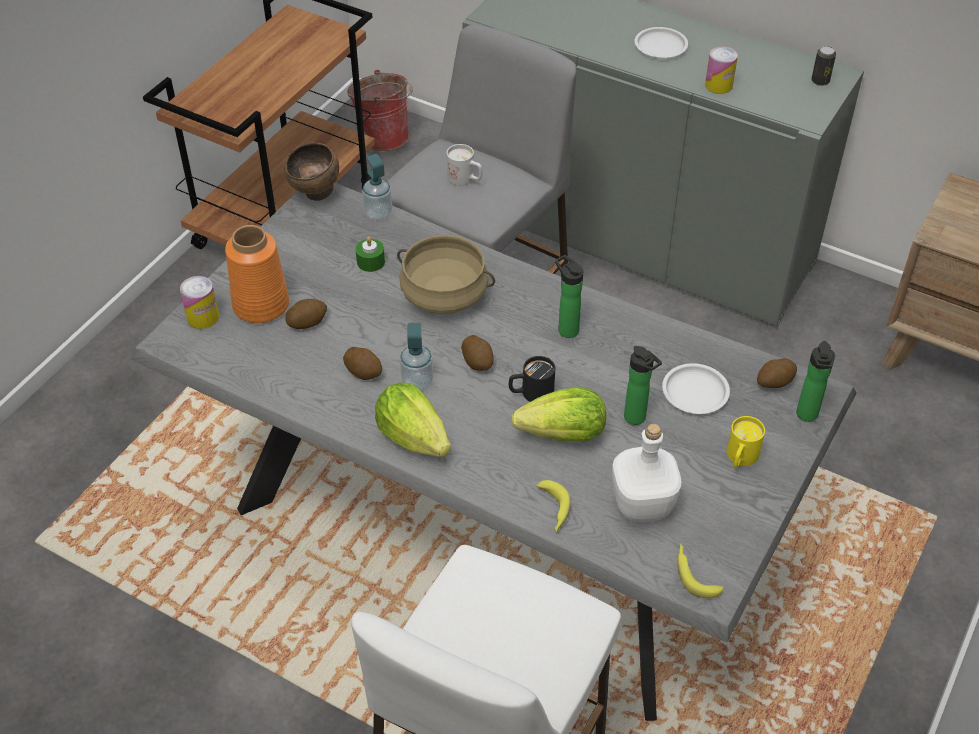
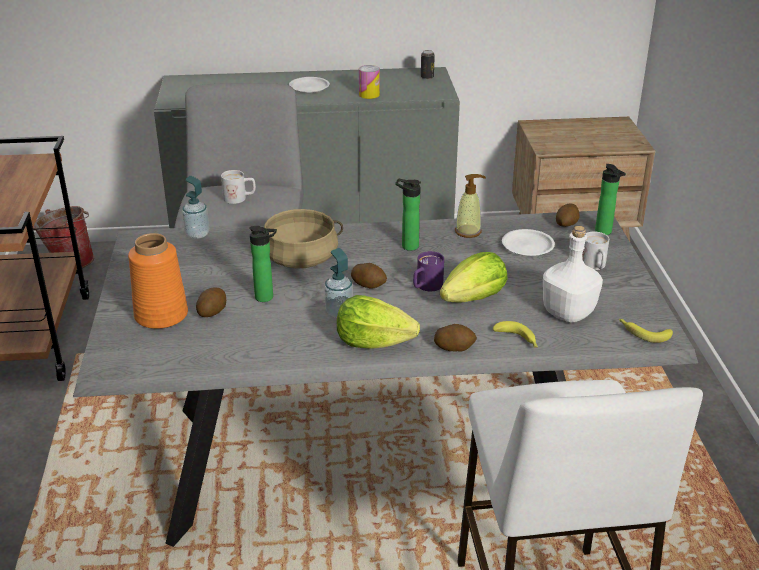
camera: 35 degrees left, 15 degrees down
(203, 317) = (118, 340): can -> none
(316, 194) = (133, 240): brown bowl -> none
(364, 371) = (291, 321): potato -> potato (454, 347)
(370, 262) = (223, 261): green candle -> none
(531, 393) = (426, 287): black mug -> purple mug
(637, 419) = (510, 272): bottle -> bottle (267, 297)
(651, 339) = (468, 231): none -> soap dispenser
(740, 458) = (594, 266): yellow mug -> white mug

